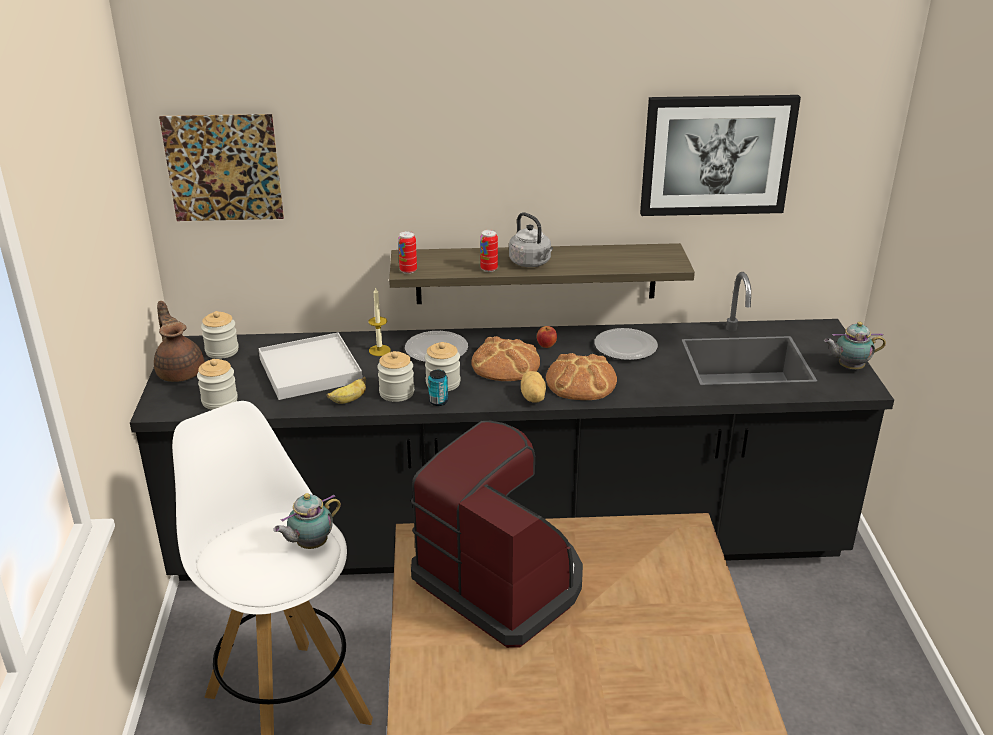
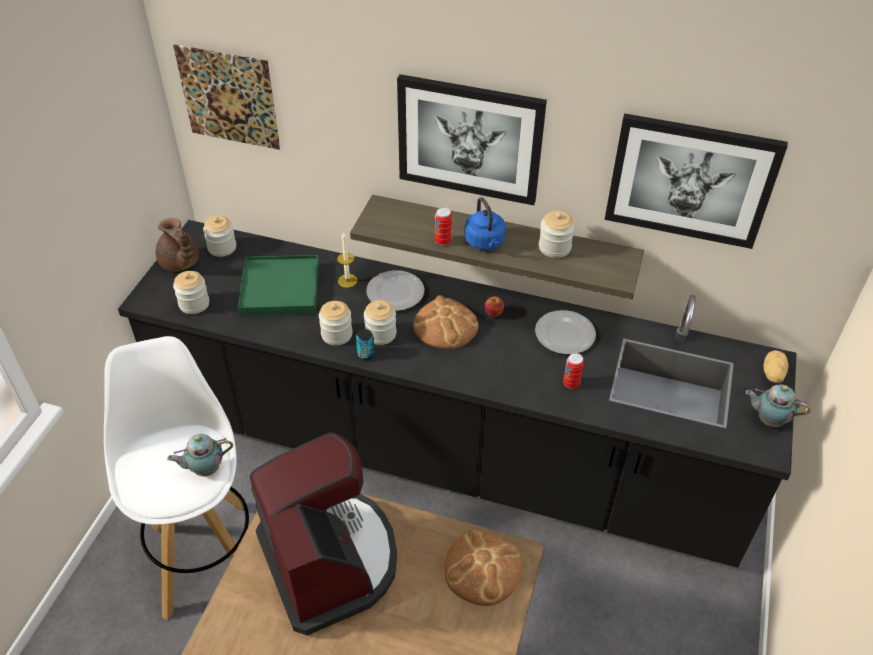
camera: 20 degrees right, 15 degrees up
(181, 372) = (180, 263): brown teapot -> brown teapot turned 150 degrees clockwise
(310, 370) = (280, 288): white tray -> green tray
(348, 400) = (294, 332): banana -> none
(408, 270) = (371, 225): can -> can (571, 383)
(497, 159) = (469, 139): none -> picture
(531, 263) = (485, 243): grey kettle -> blue kettle
(532, 398) = (447, 373): potato -> potato (772, 374)
(581, 381) = (501, 365): bread -> bread (482, 569)
(599, 255) = (554, 247): none -> jar

